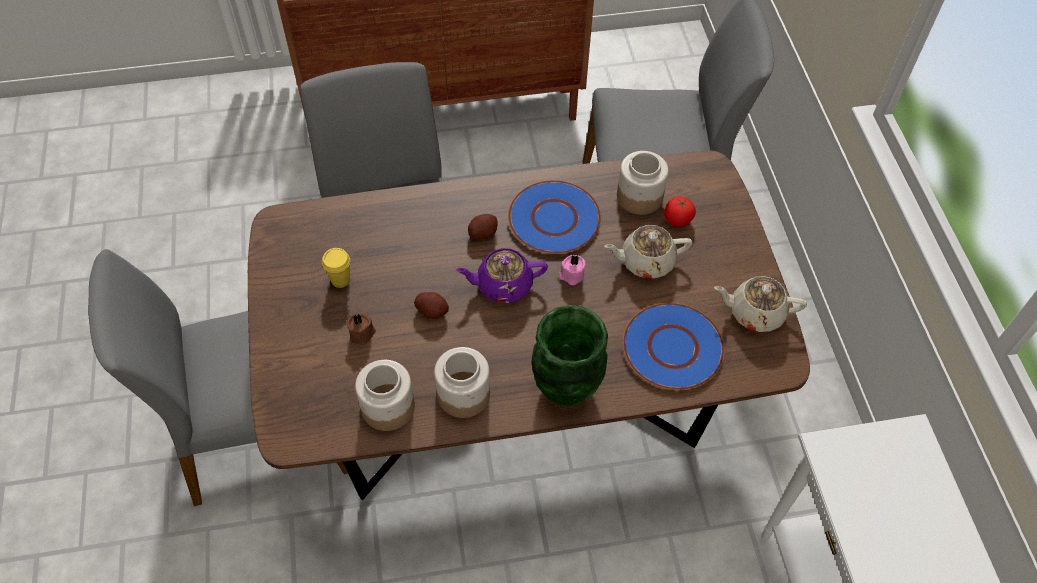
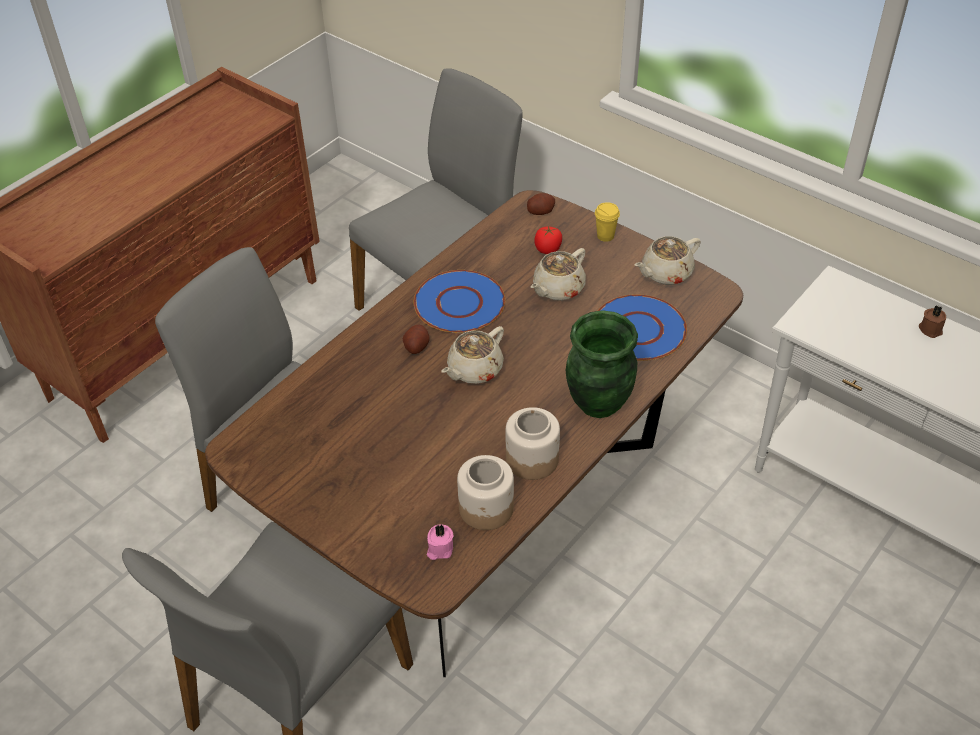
camera: 40 degrees left, 10 degrees down
(340, 280) = (340, 452): yellow cup -> yellow cup (605, 236)
(362, 334) = (405, 475): brown candle -> brown candle (931, 329)
(432, 311) = (441, 423): potato -> potato (540, 211)
(503, 285) = (474, 370): purple teapot -> beige teapot
(571, 275) = (516, 331): pink candle -> pink candle (439, 549)
(639, 196) = (503, 251): jar -> none

